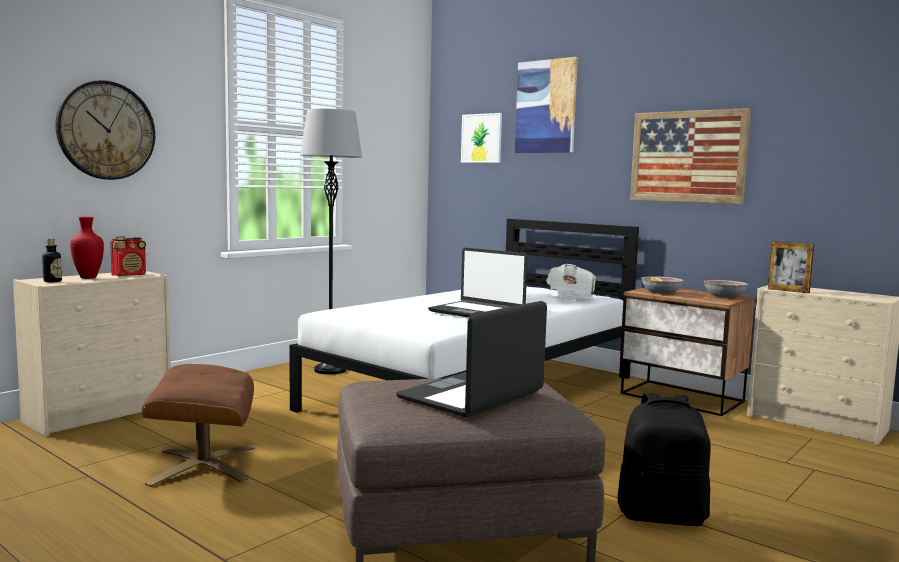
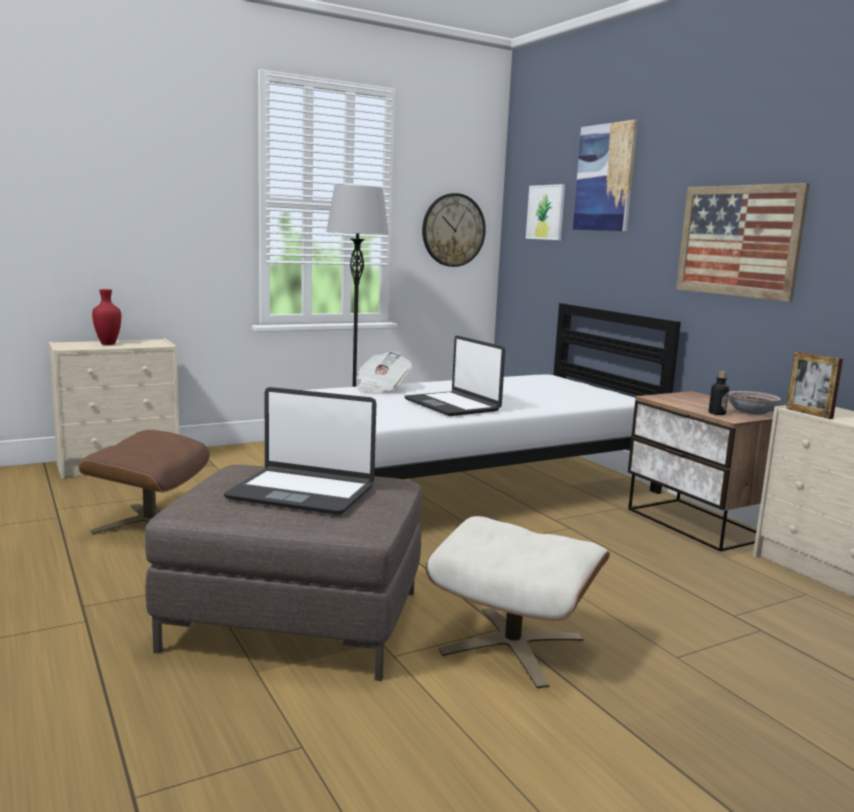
camera: 20 degrees right, 5 degrees up
(52, 281) = (74, 346): bottle -> bottle (717, 413)
(106, 130) = (136, 209): wall clock -> wall clock (453, 230)
(129, 275) = (146, 343): radio -> none
(472, 396) = (302, 492): laptop -> laptop turned 135 degrees counterclockwise
(570, 296) = (588, 395): newspaper -> newspaper (381, 388)
(661, 292) = (679, 400): bowl -> none
(662, 515) = (513, 645): black backpack -> beige ottoman

